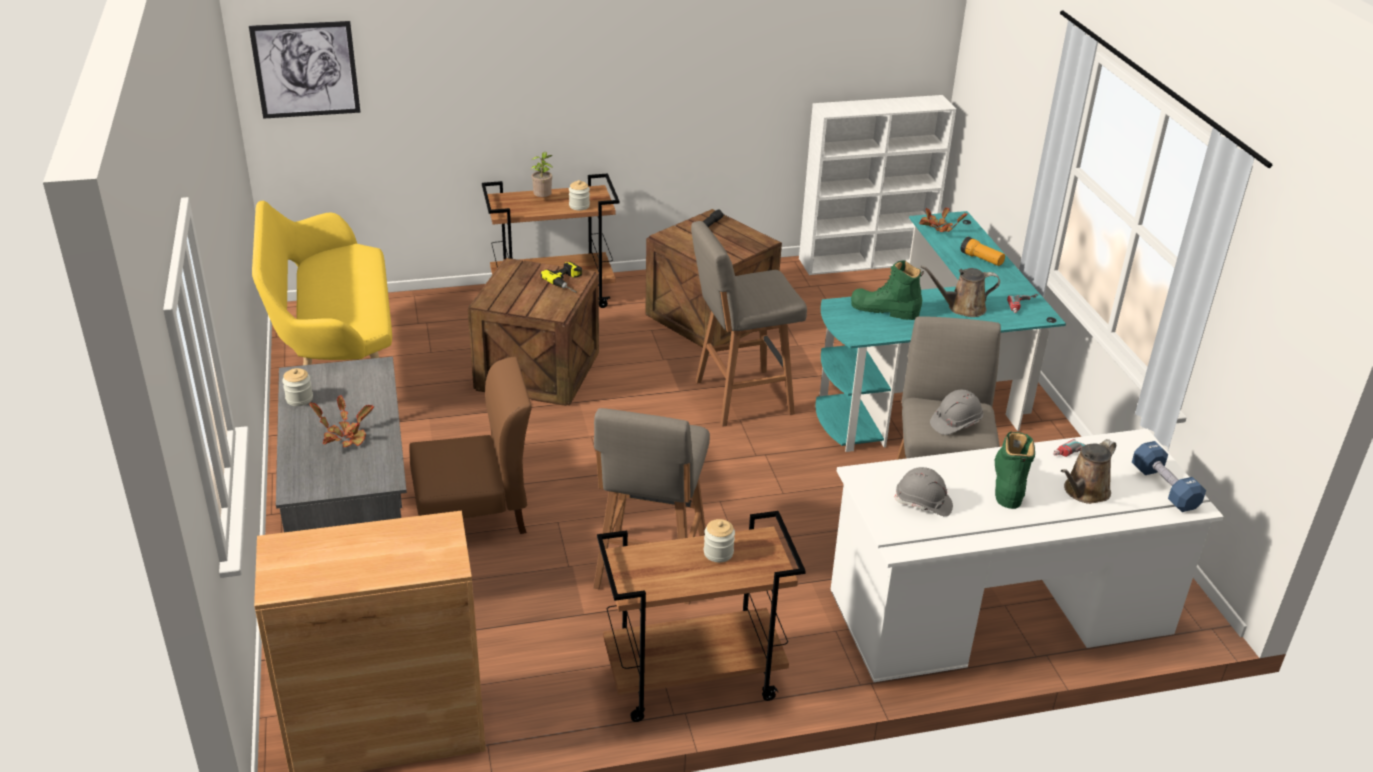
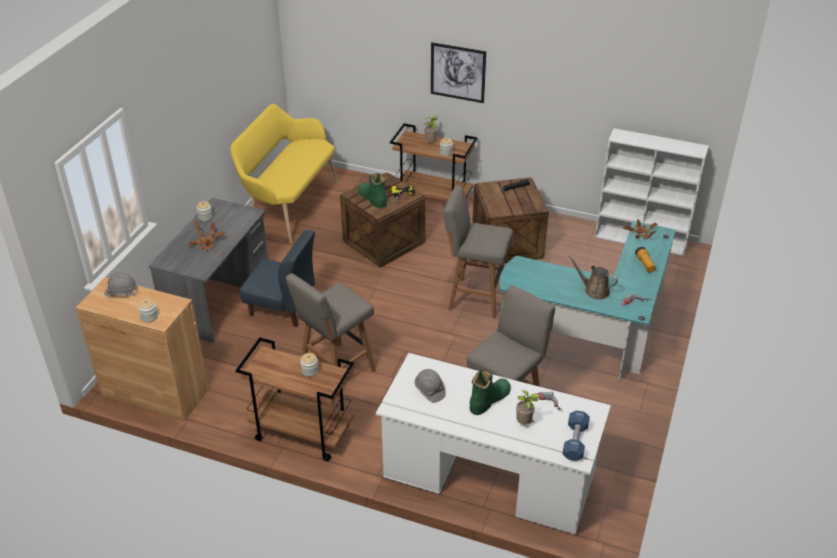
camera: 35 degrees right, 5 degrees up
(306, 69) = (315, 37): picture -> picture (458, 72)
(418, 565) = (149, 317): none -> jar
(474, 514) = (282, 307): brown chair -> blue chair
(884, 310) = (545, 275): green boot -> green boot (372, 198)
(955, 423) = (503, 355): grey hard hat -> grey hard hat (121, 291)
(1084, 492) = (525, 423): brown watering can -> potted plant

